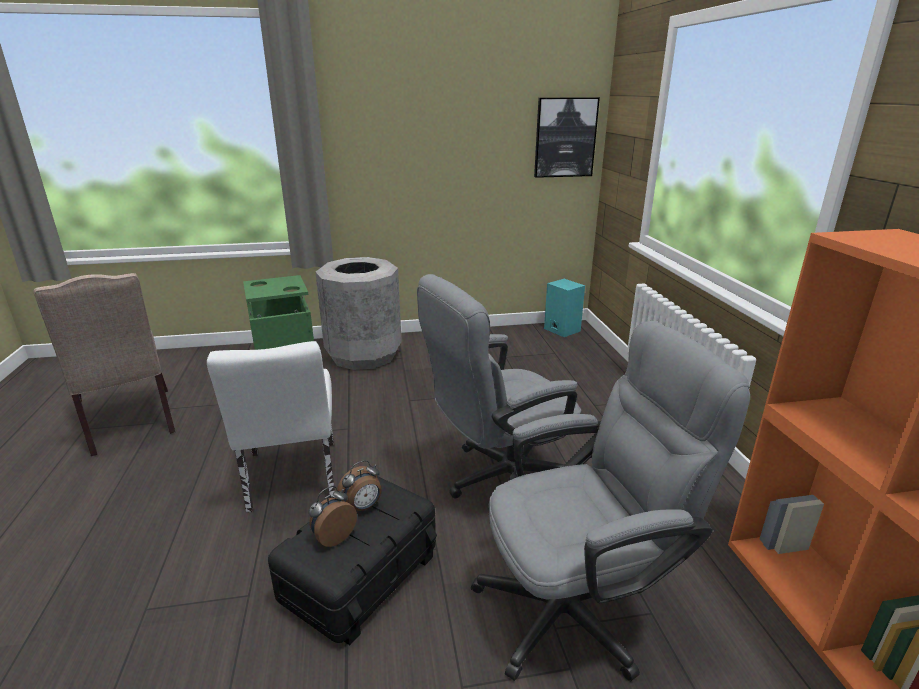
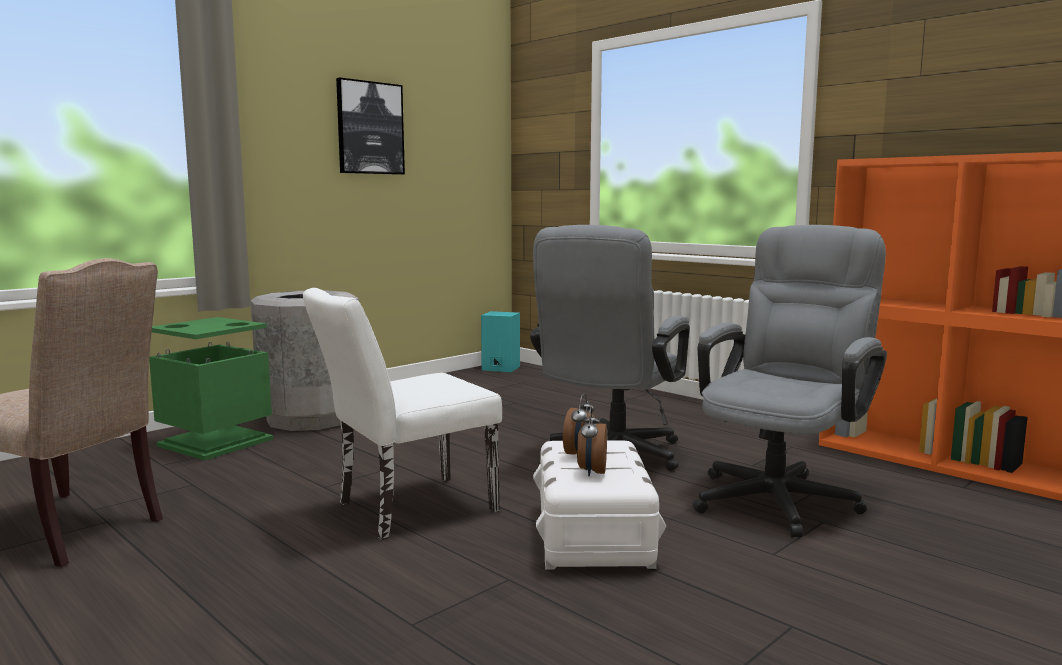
camera: 35 degrees left, 15 degrees down
(292, 481) = (405, 509): white chair -> white chair turned 105 degrees clockwise
(361, 577) = (594, 536): black storage box -> white storage box
(565, 137) = (479, 158): picture -> picture (370, 128)

